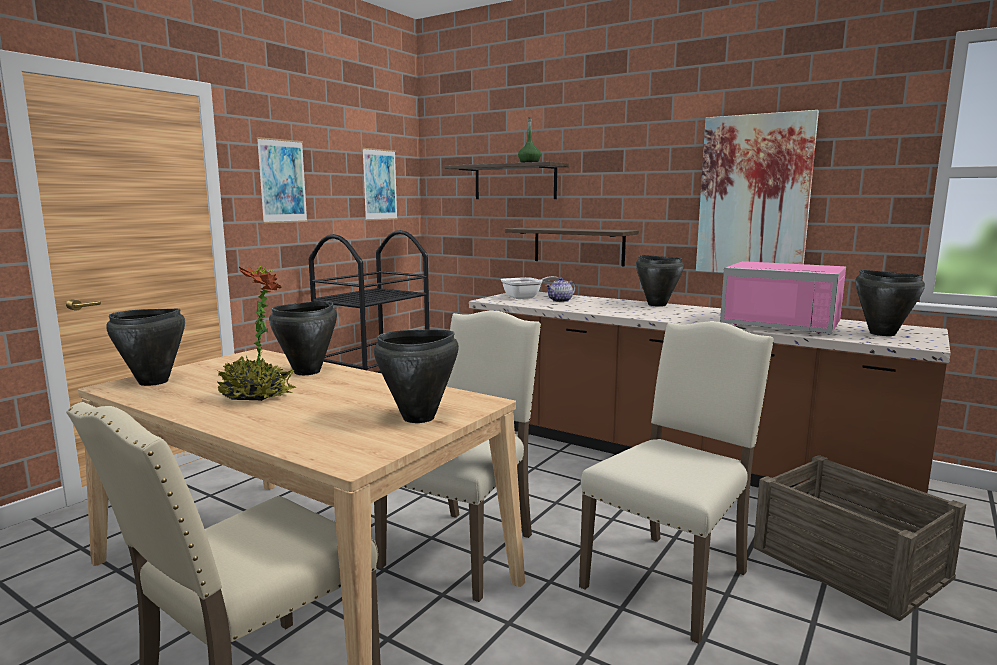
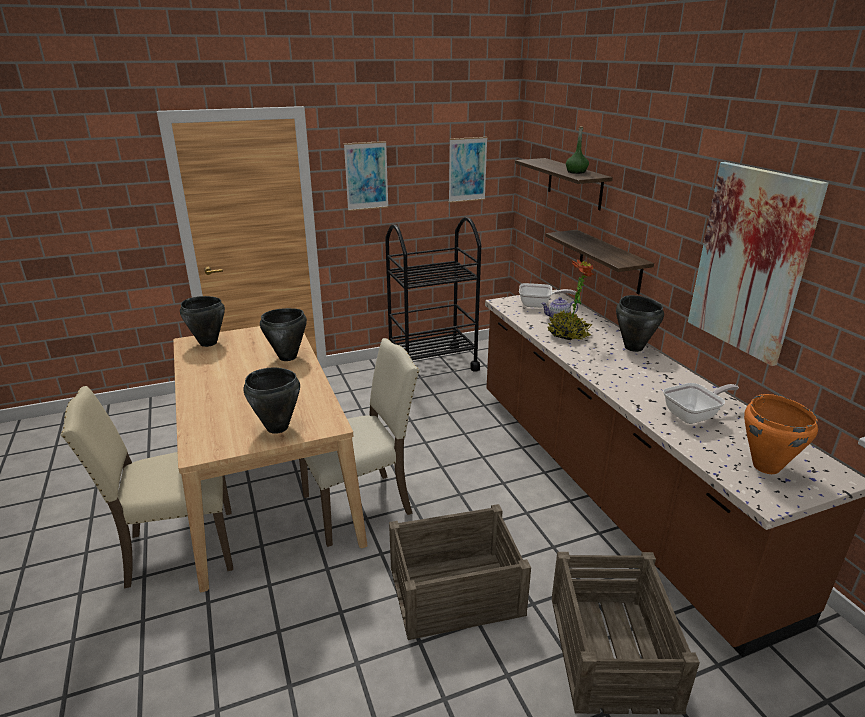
camera: 35 degrees right, 15 degrees up
(256, 396) = (233, 374): potted plant -> potted plant (567, 335)
(671, 579) = (456, 591): beige chair -> crate
(782, 323) = (694, 415): pink microwave -> frying pan
(882, 333) = (766, 466): black cooking pot -> orange cooking pot

